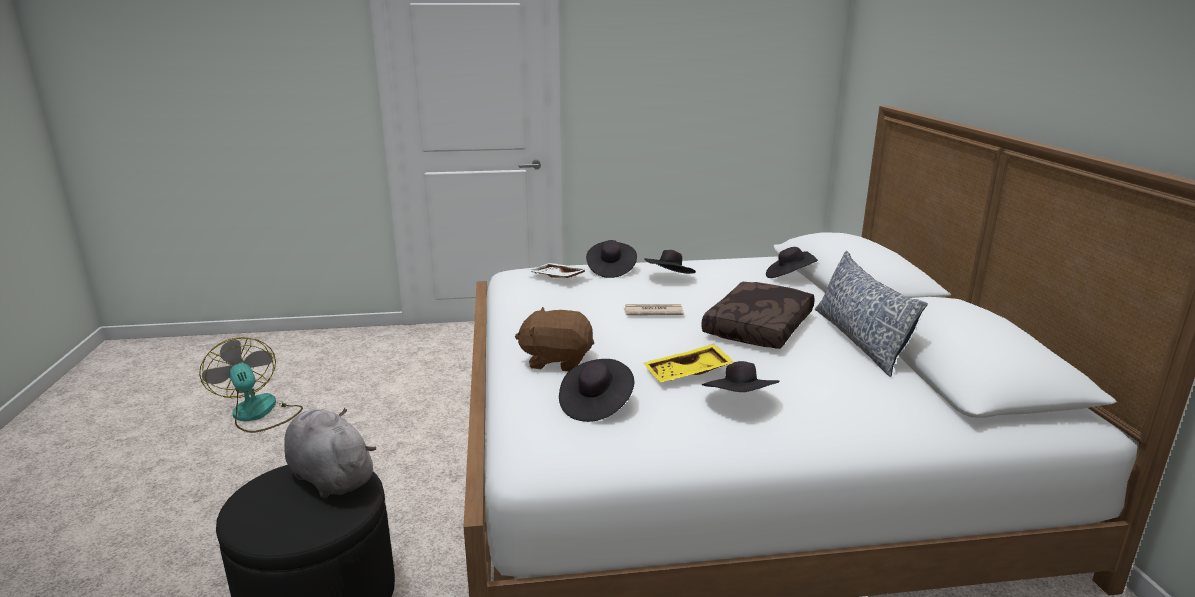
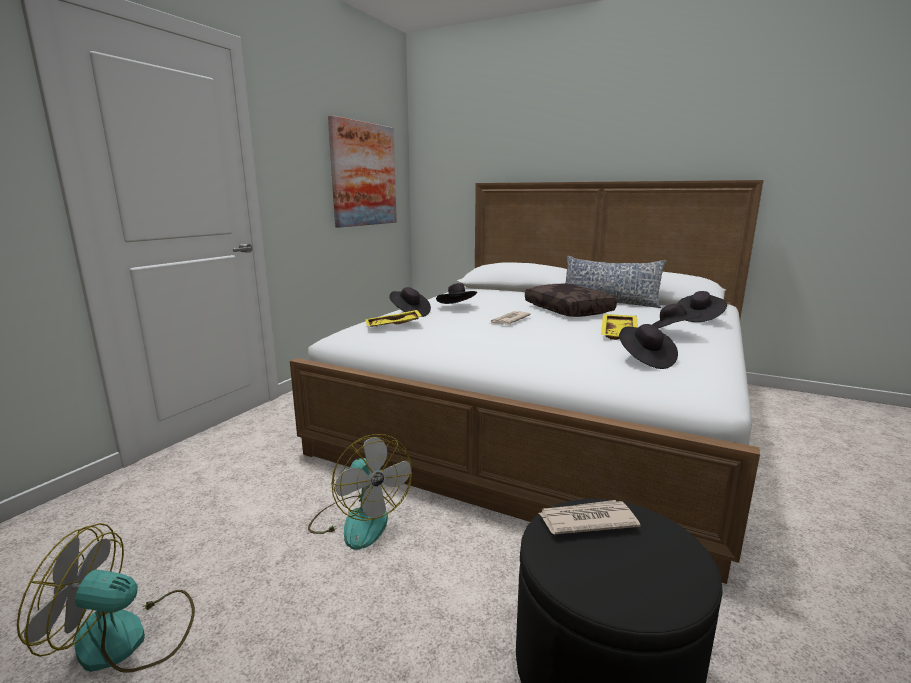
camera: 55 degrees left, 5 degrees down
(330, 476) = (586, 520): grey plush toy -> newspaper
(417, 431) = (359, 520): none -> fan
(556, 278) = (393, 326): white tray -> yellow tray
(557, 360) = (556, 354): brown plush toy -> none
(735, 83) = (364, 174): none -> picture
(789, 276) = (501, 291): black hat -> black hat (698, 318)

